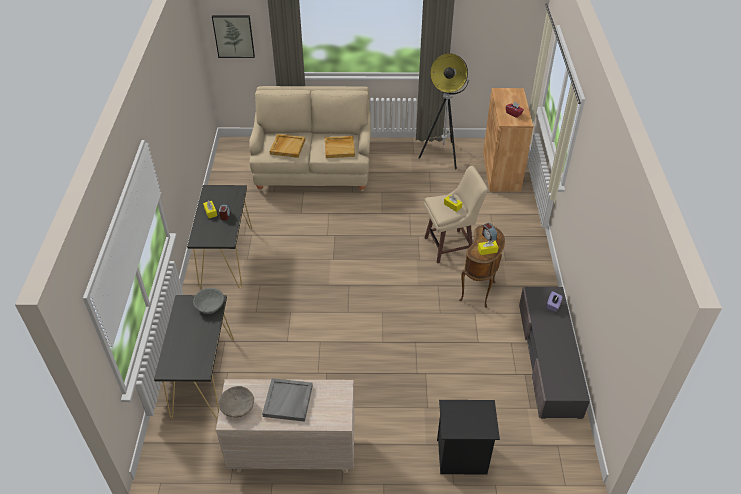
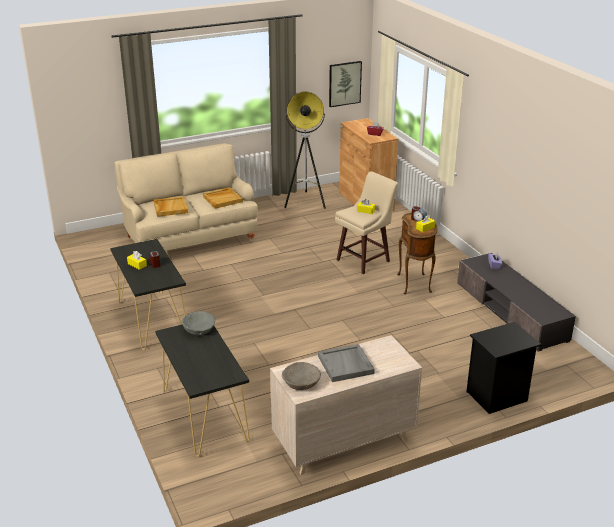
camera: 25 degrees left, 15 degrees down
(234, 36) = (84, 111): picture -> picture (344, 83)

